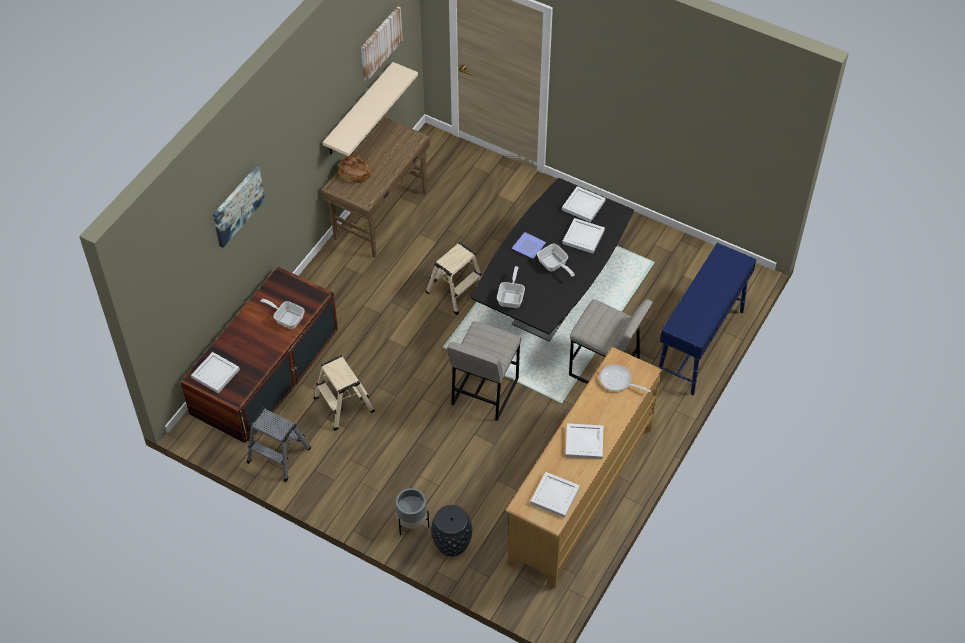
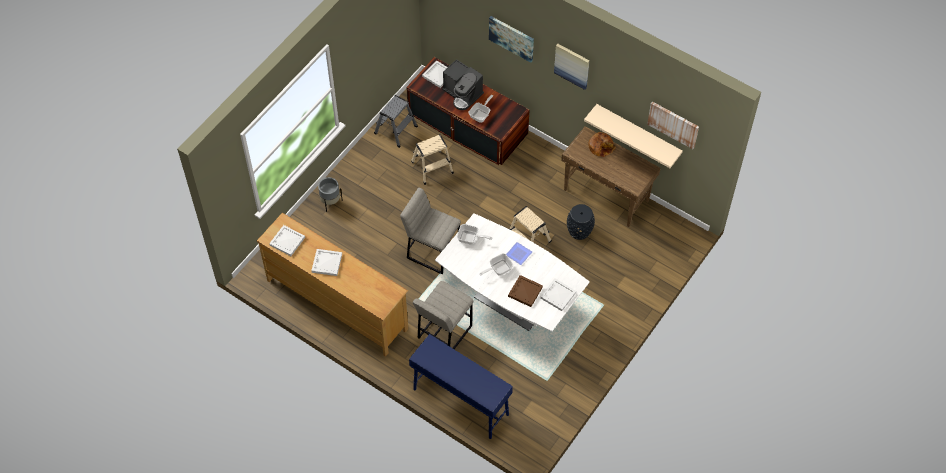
camera: 95 degrees right, 5 degrees up
(251, 342) = (462, 94): none -> coffee machine
(294, 134) = (572, 65): none -> picture
(452, 543) = (312, 224): black stool -> black stool (579, 231)
(551, 303) = (510, 302): black dining table -> white dining table
(583, 236) = (526, 291): white tray -> brown tray
(618, 381) = (375, 290): frying pan -> none

